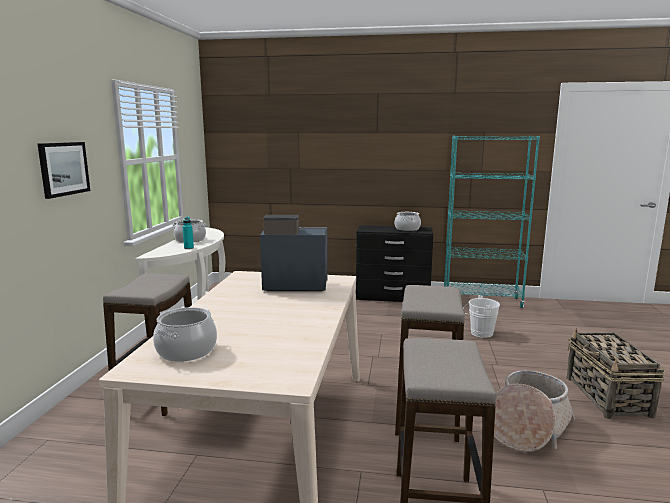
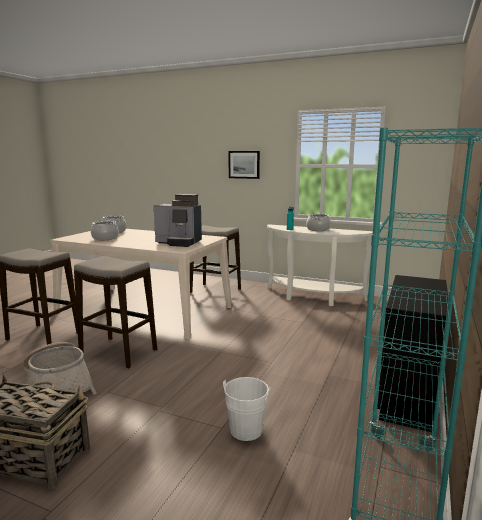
camera: 105 degrees right, 0 degrees up
(292, 285) = (179, 243): coffee machine -> coffee machine turned 90 degrees clockwise
(407, 229) = (422, 298): cooking pot -> cooking pot (105, 238)

